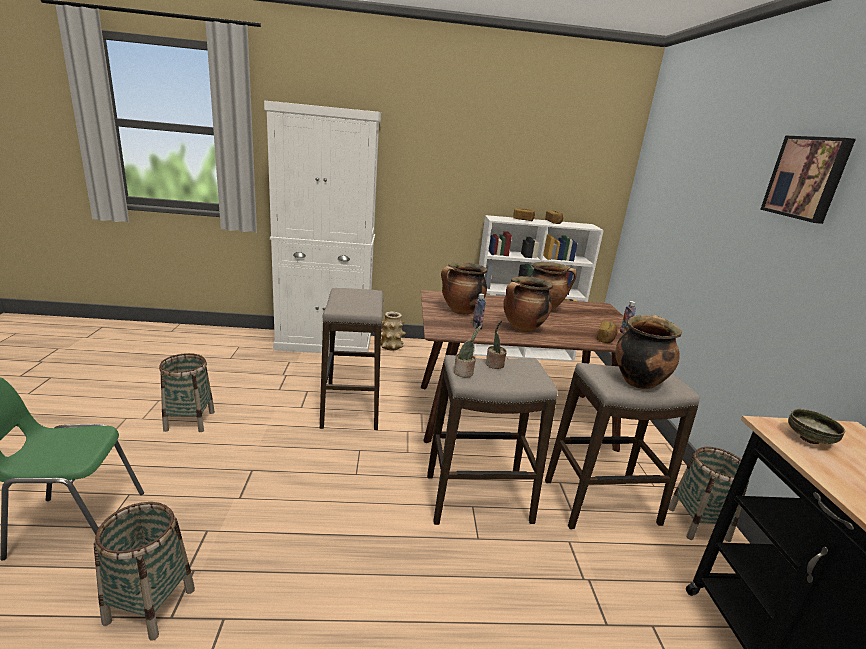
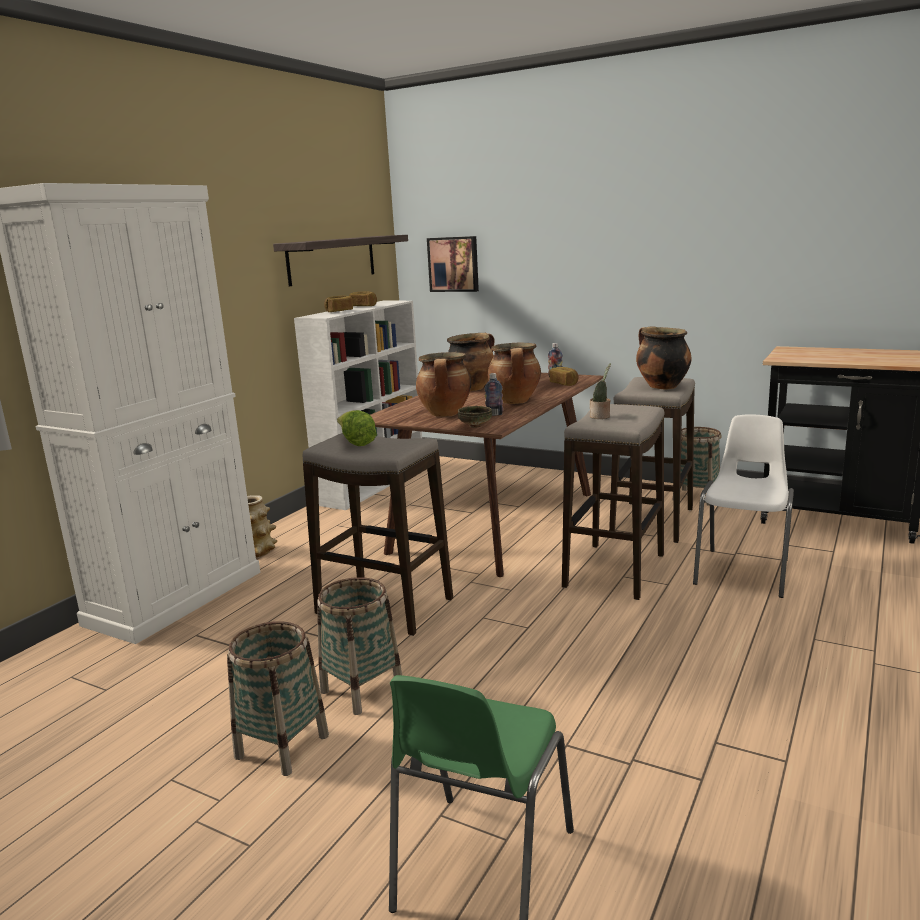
camera: 55 degrees left, 5 degrees down
(150, 605) = (677, 795): basket -> basket (362, 689)
(354, 296) = (355, 442): none -> lettuce
(464, 373) = (616, 425): potted plant -> none
(544, 181) = (332, 259): none -> shelf
(549, 593) = (743, 571): none -> white chair
(807, 178) = (652, 194): picture -> picture (454, 264)
(808, 439) = (797, 356): bowl -> bowl (474, 426)

